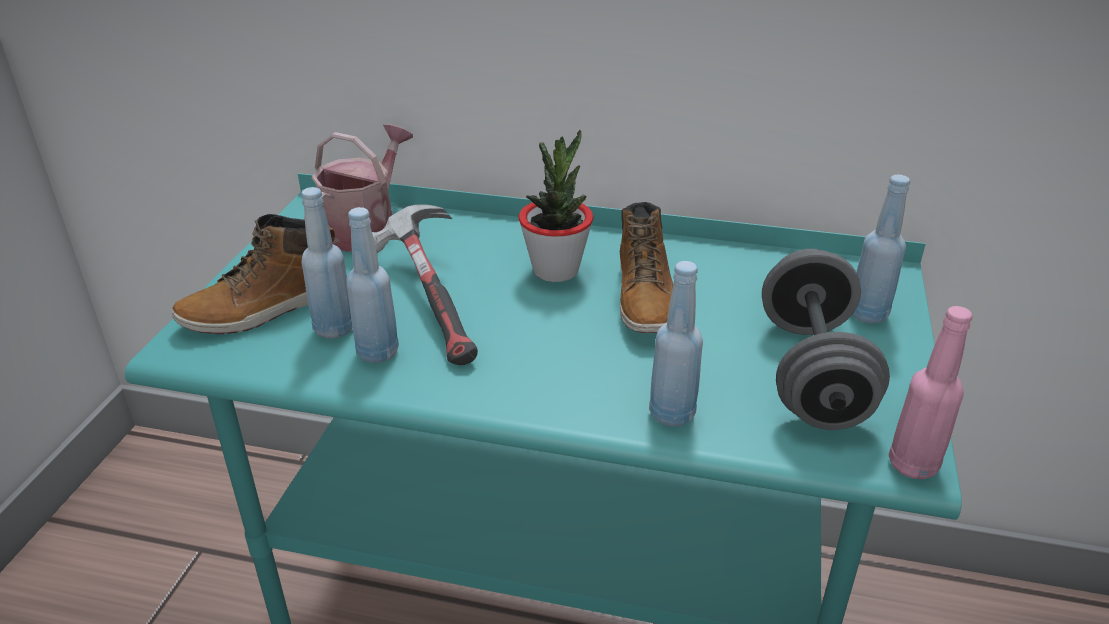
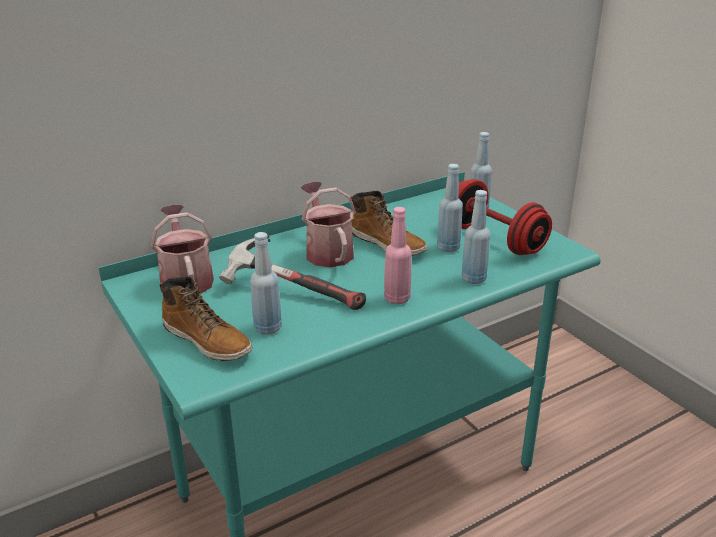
camera: 45 degrees left, 5 degrees down
(264, 308) = (208, 340): boot -> boot turned 60 degrees counterclockwise
(378, 352) = (311, 325): blue bottle -> blue bottle (448, 247)
(556, 270) = (327, 251): potted plant -> watering can
(812, 373) = (495, 239): grey dumbbell -> red dumbbell
(912, 464) = (571, 251): pink bottle -> pink bottle (397, 298)

